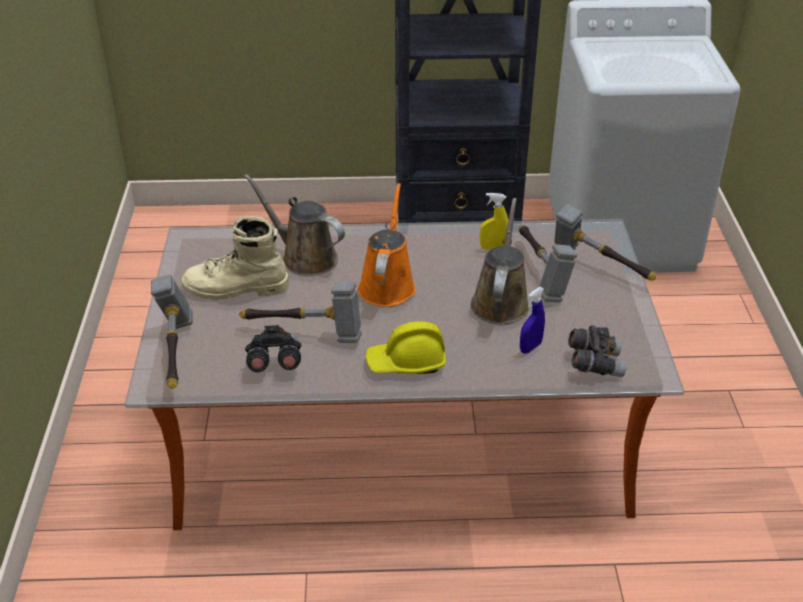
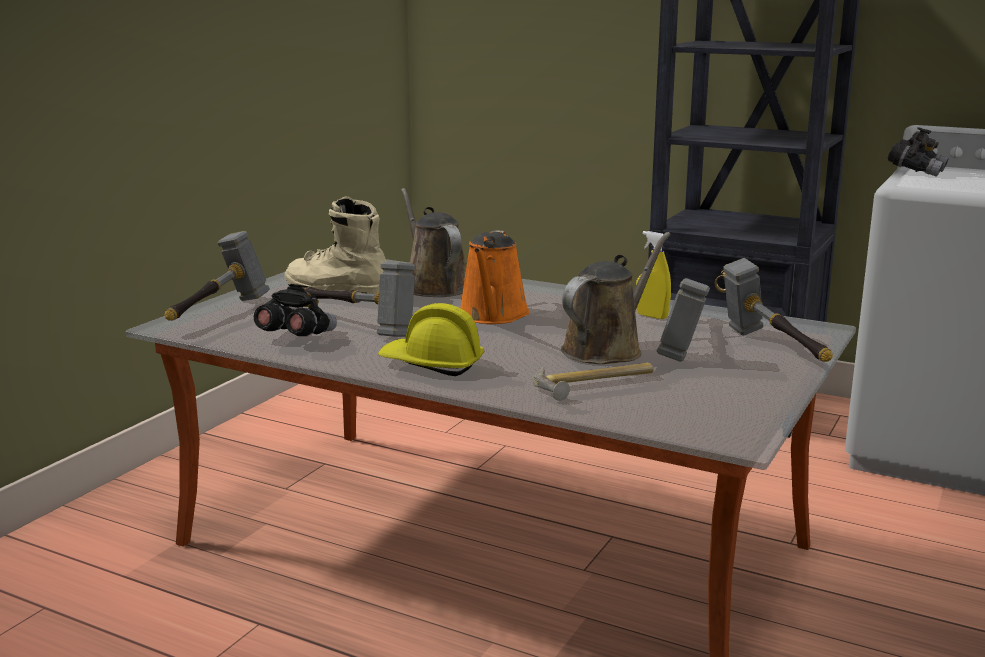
camera: 30 degrees right, 20 degrees down
(387, 284) = (492, 316): orange watering can -> orange watering can turned 150 degrees clockwise
(530, 347) = (595, 385): blue spray bottle -> hammer
(594, 364) = (663, 413): grey binoculars -> grey binoculars (915, 172)

